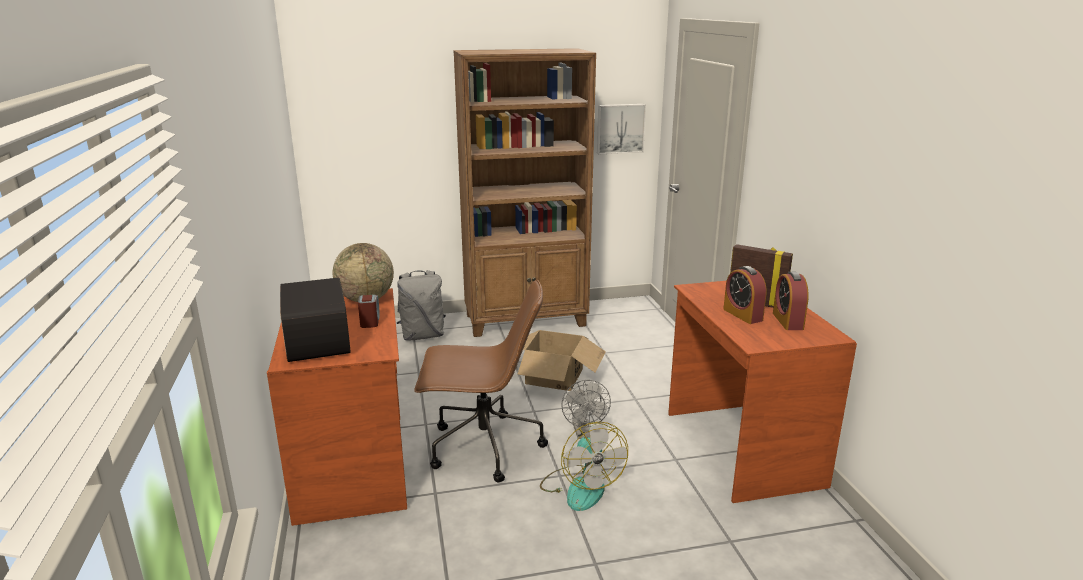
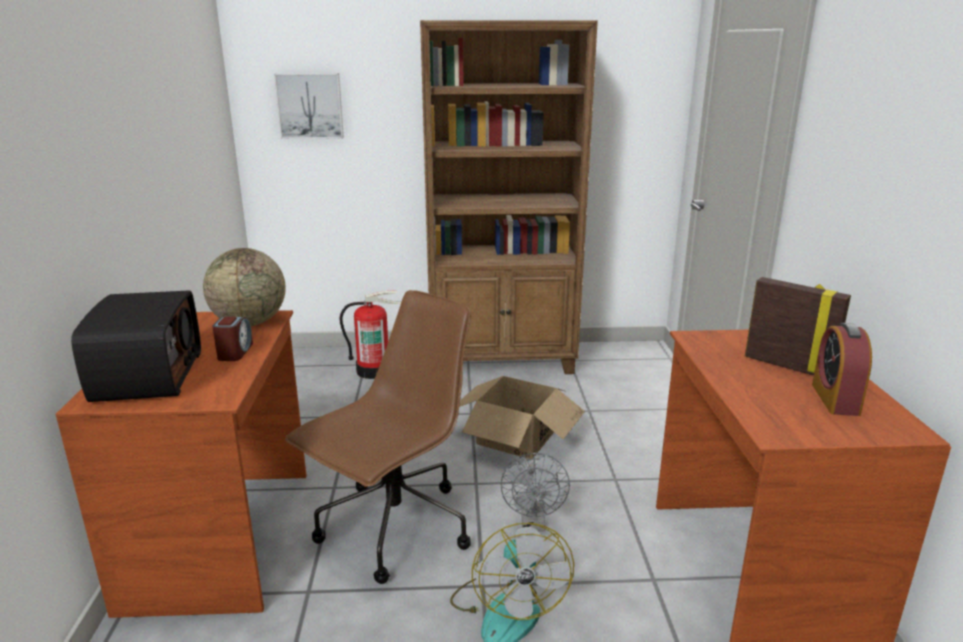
camera: 10 degrees right, 0 degrees up
(422, 336) = (374, 370): grey backpack -> fire extinguisher
(483, 448) = (394, 529): brown office chair -> brown office chair turned 60 degrees counterclockwise
(620, 128) = (633, 128): picture -> picture (310, 106)
(742, 315) = (763, 383): alarm clock -> none

